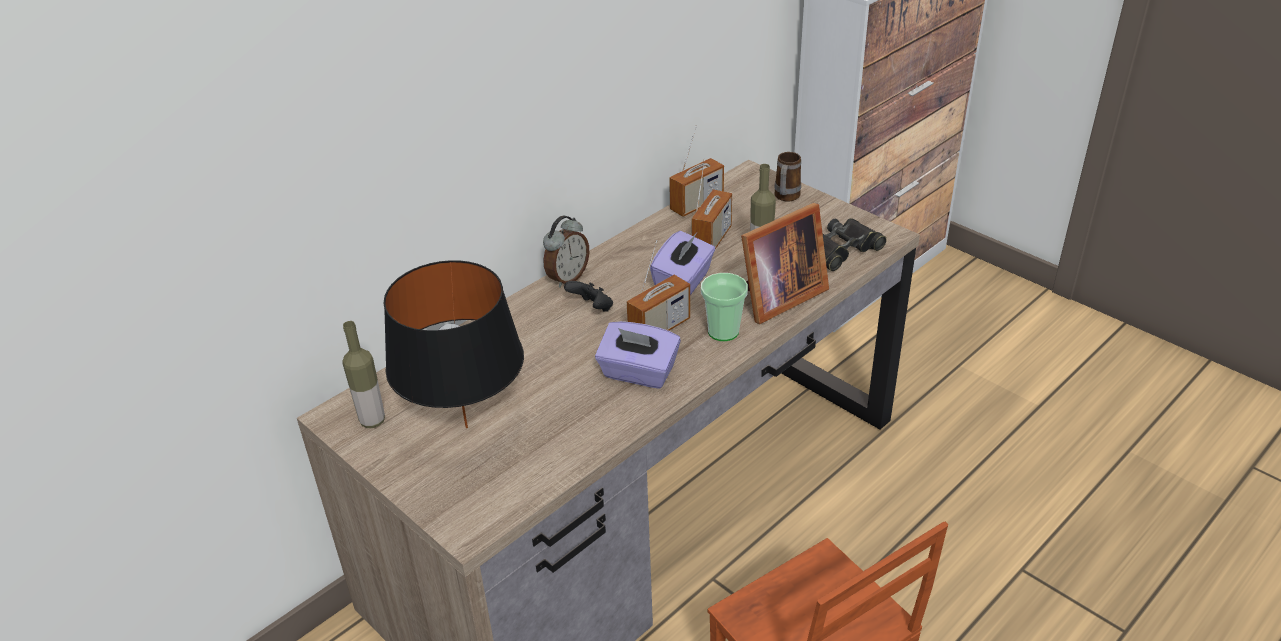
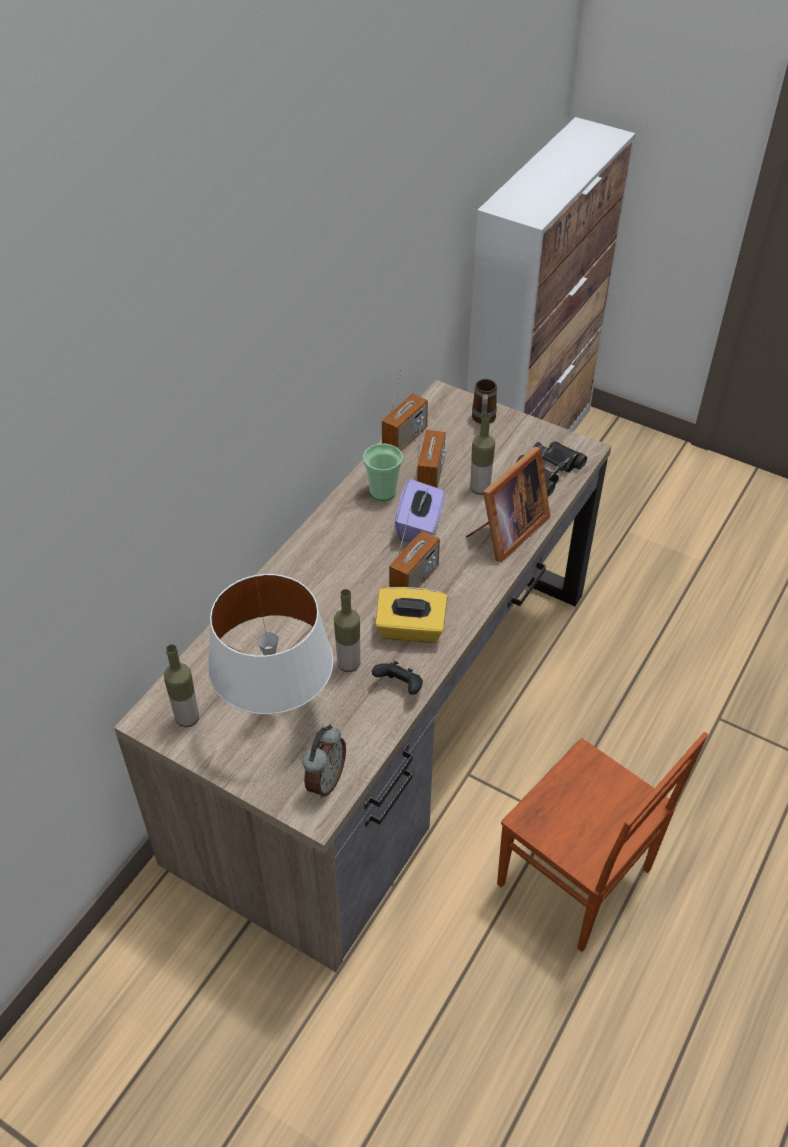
camera: 15 degrees left, 10 degrees up
(466, 427) = (276, 710): black table lamp -> white table lamp
(559, 396) = (348, 664): none -> bottle
(567, 278) = (311, 537): alarm clock -> alarm clock (325, 780)
(592, 308) = (346, 567): black game controller -> black game controller (400, 687)
(638, 373) = (410, 630): purple tissue box -> yellow tissue box
(723, 331) = (471, 574): cup -> cup (383, 492)

